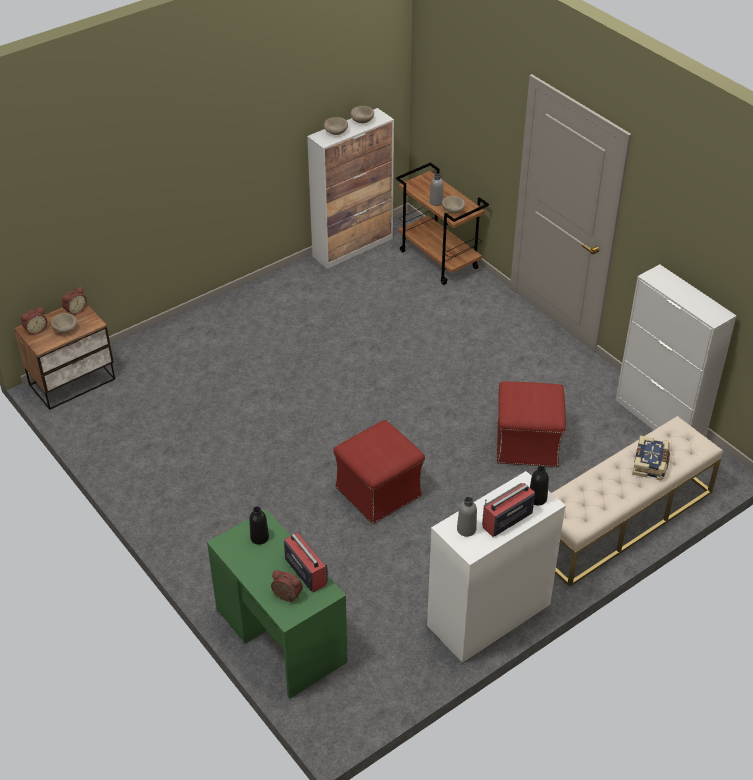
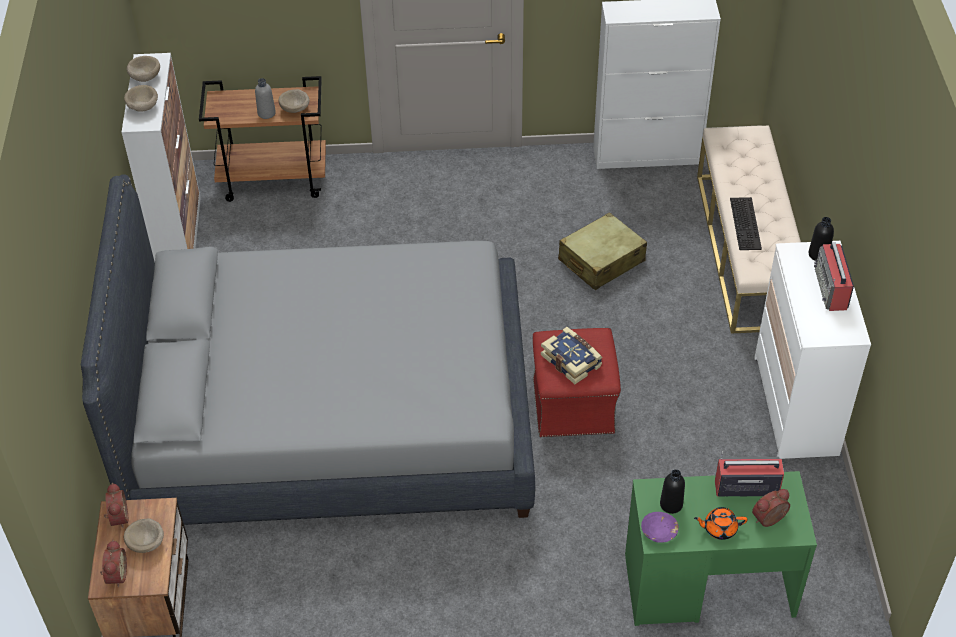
camera: 55 degrees left, 5 degrees up
(230, 541) = (659, 532): none -> purple bowl
(257, 572) = (719, 528): none -> orange teapot
(268, 383) = (331, 417): none -> grey bed
(466, 529) = (824, 323): grey bottle -> none
(526, 444) = (601, 261): red ottoman -> beige suitcase
(596, 481) = (747, 224): none -> keyboard
(651, 464) = (753, 177): book -> book (572, 360)

